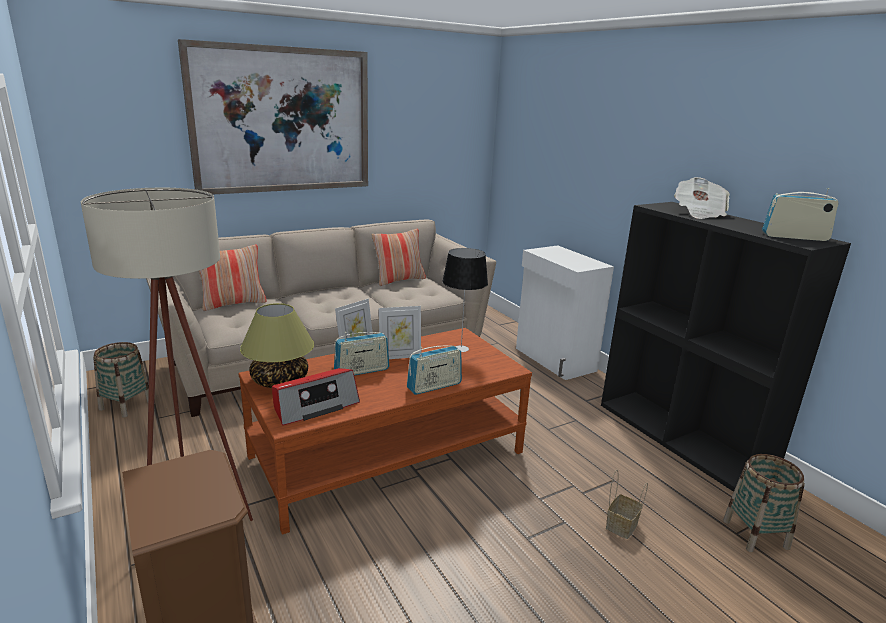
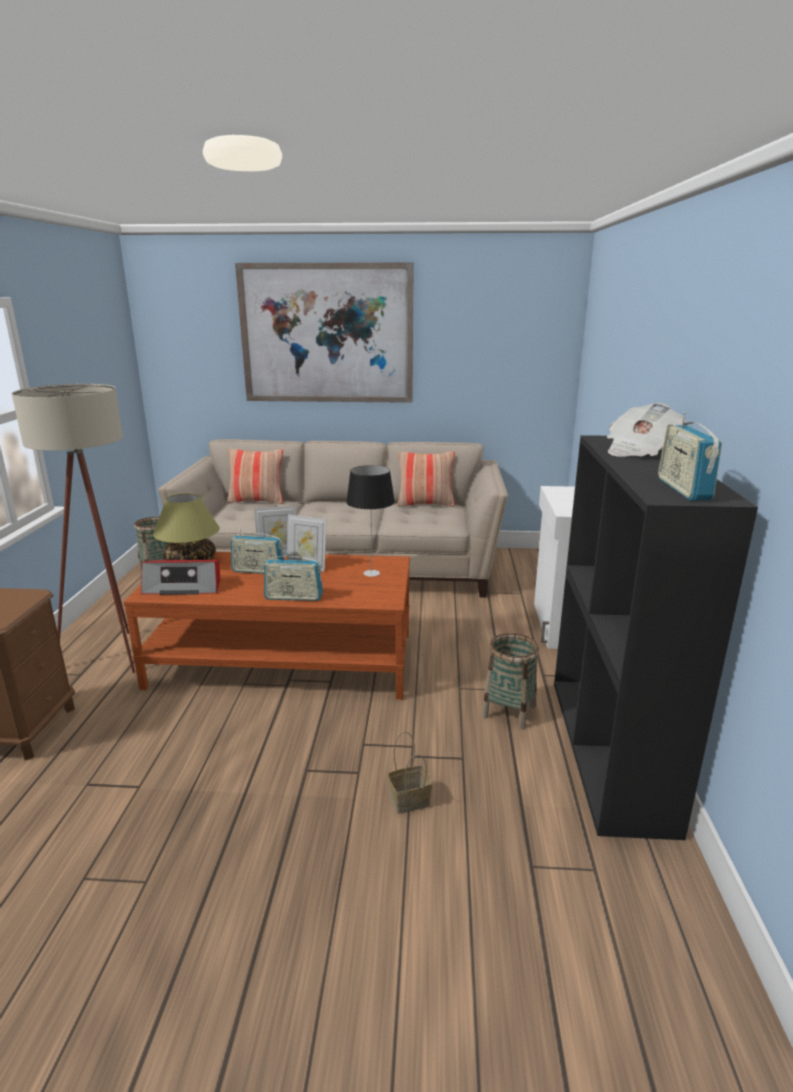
camera: 35 degrees right, 0 degrees up
(755, 534) = (555, 878): basket -> basket (509, 711)
(794, 237) = (683, 489): radio -> radio turned 135 degrees counterclockwise

